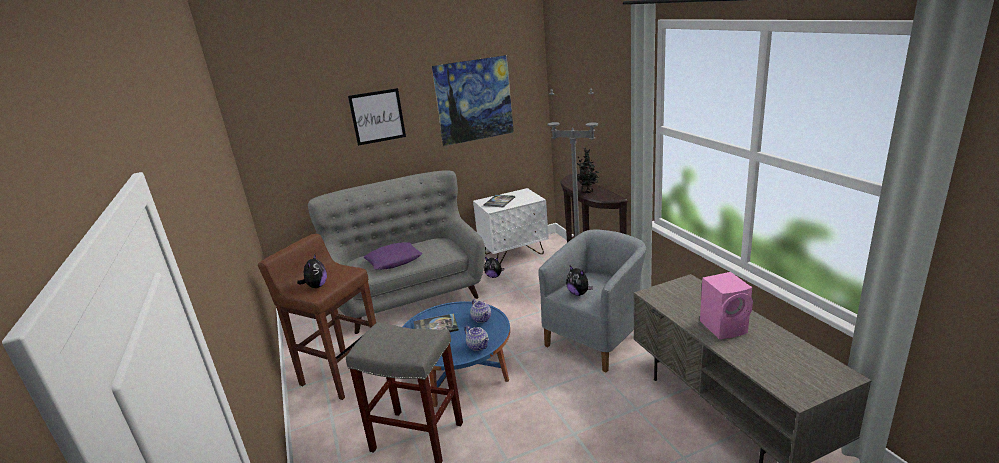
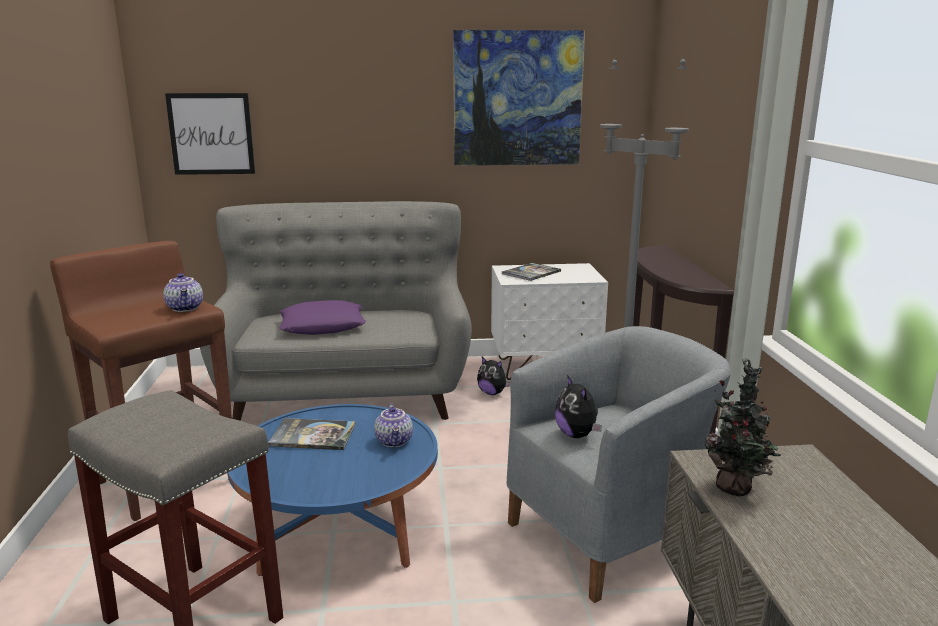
camera: 15 degrees right, 5 degrees down
(316, 286) = (127, 317): plush toy -> none
(377, 116) = (354, 98): picture -> picture (211, 134)
(478, 346) = (353, 483): teapot -> teapot (186, 308)
(588, 191) = (670, 270): potted plant -> potted plant (737, 490)
(725, 327) = (839, 568): pink speaker -> none

